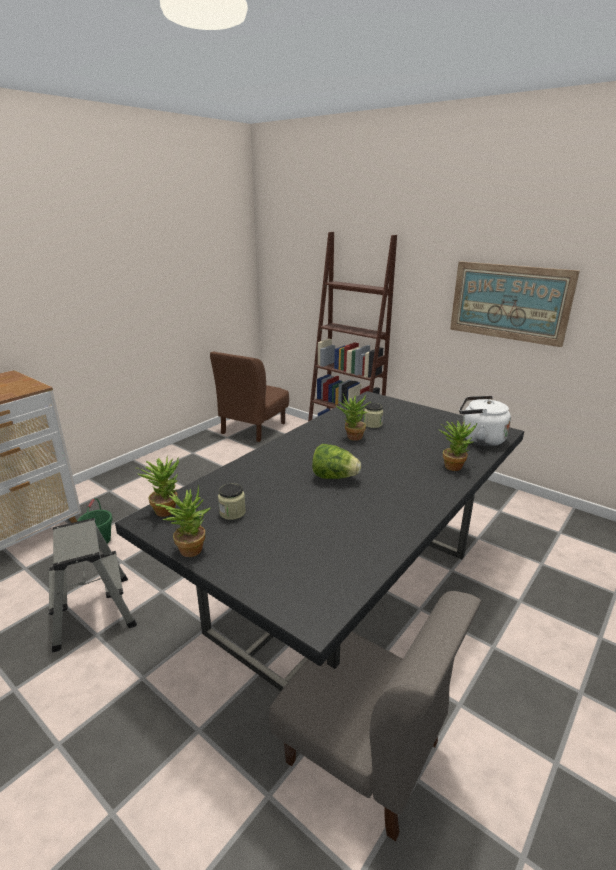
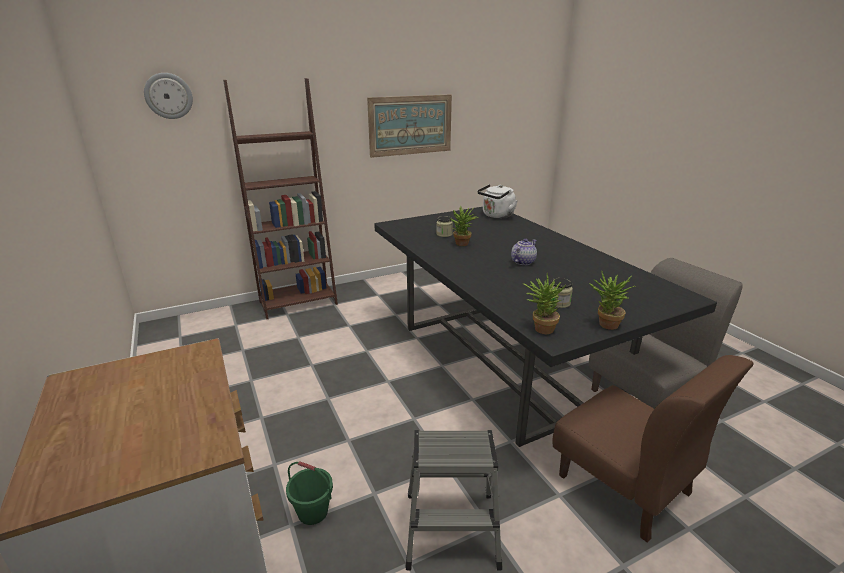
camera: 65 degrees left, 0 degrees up
(253, 428) = (187, 341): brown chair -> brown chair (624, 485)
(300, 242) = (168, 96): none -> wall clock
(334, 477) = (522, 262): lettuce -> teapot
(454, 465) = (528, 229): potted plant -> none

